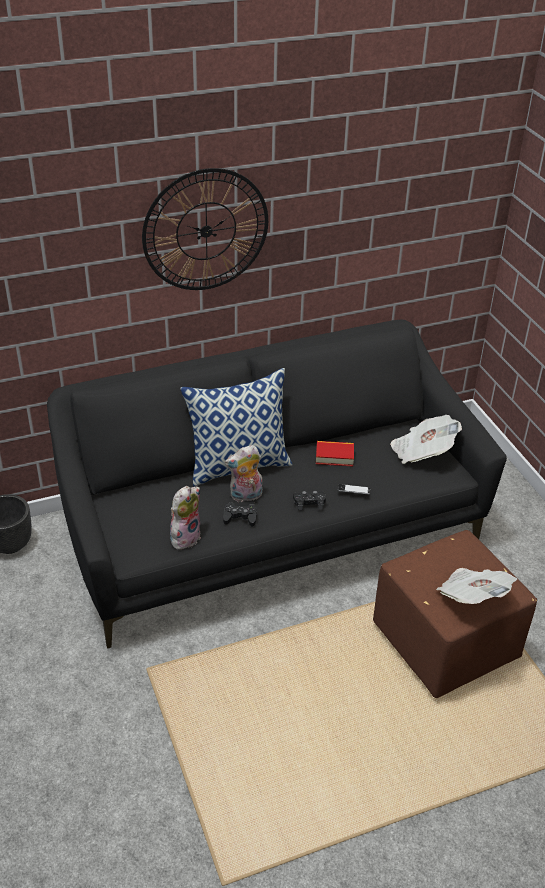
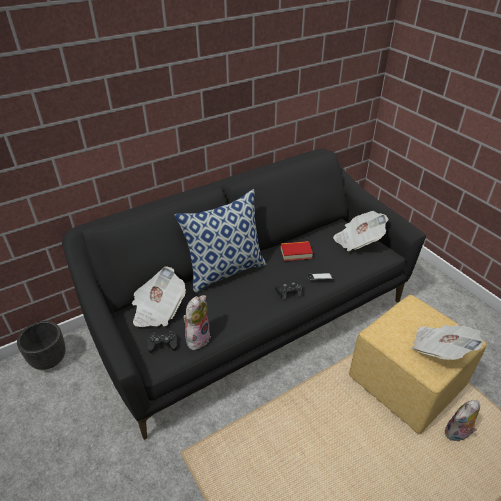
camera: 10 degrees left, 0 degrees up
(146, 498) = (158, 309): none -> newspaper
(206, 231) = (177, 82): wall clock -> none
(240, 517) = (238, 313): black game controller -> black game controller (163, 344)
(245, 496) = (238, 295): plush toy -> plush toy (457, 434)
(447, 643) = (407, 383): brown ottoman -> yellow ottoman

